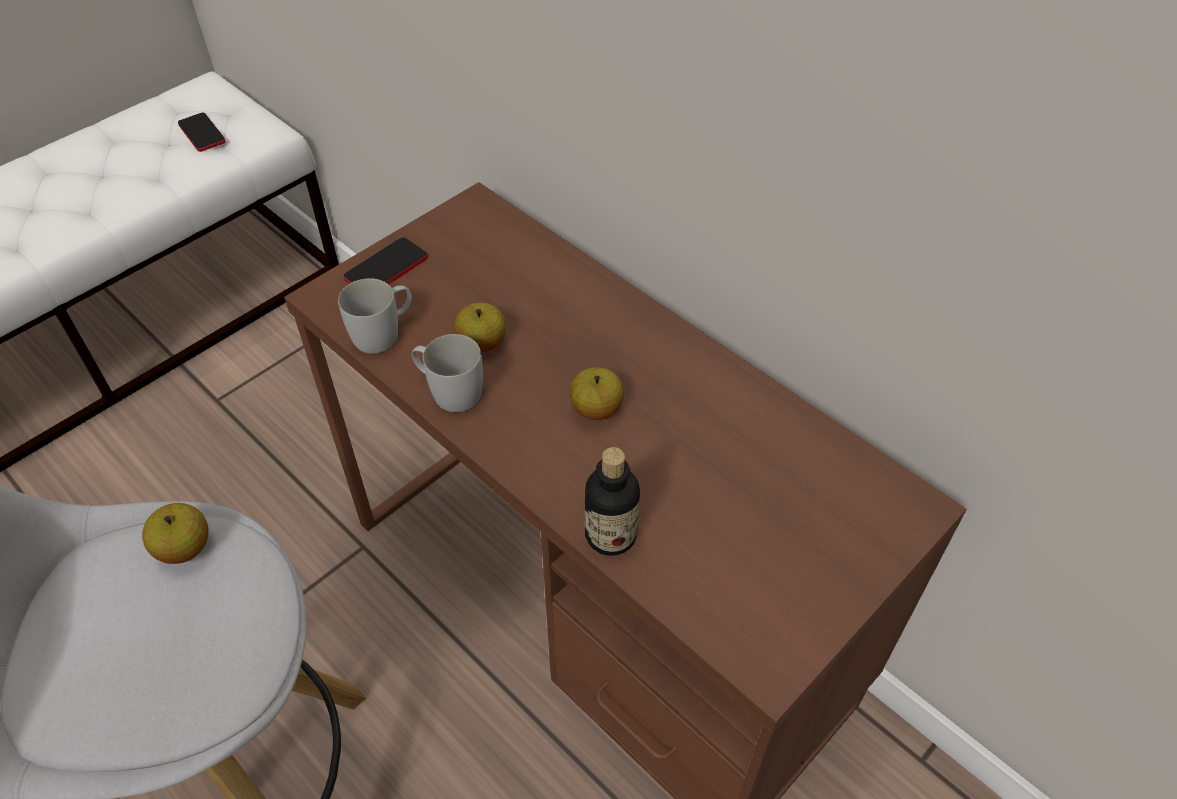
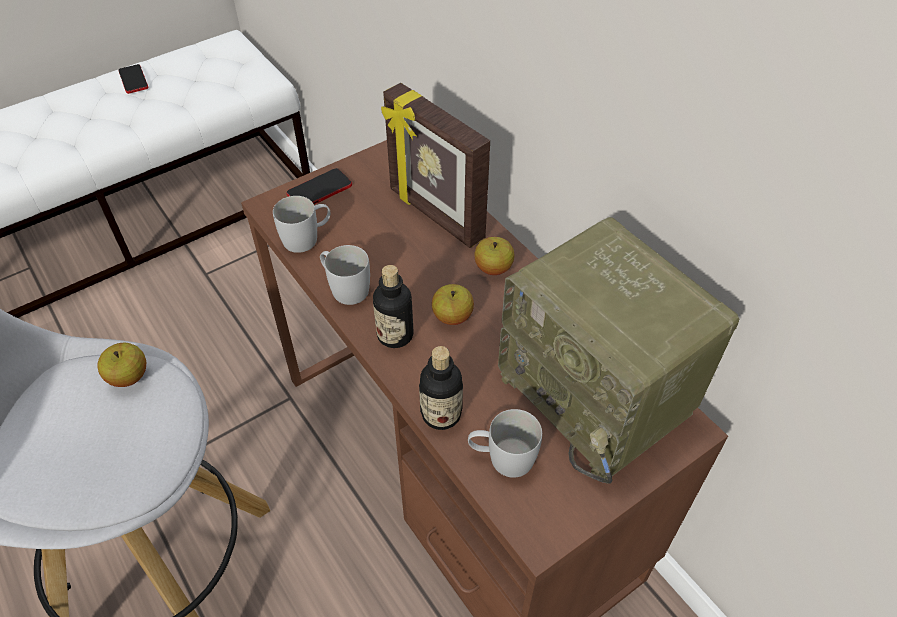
camera: 10 degrees right, 0 degrees up
(202, 133) = (220, 75): phone -> phone (133, 80)
(482, 343) = (377, 255): apple -> apple (493, 268)
(528, 443) = (395, 335): none -> bottle
(544, 282) = (434, 215): none -> picture frame
(700, 579) = (502, 458): none -> white mug
(801, 481) = (599, 395): none -> radio

